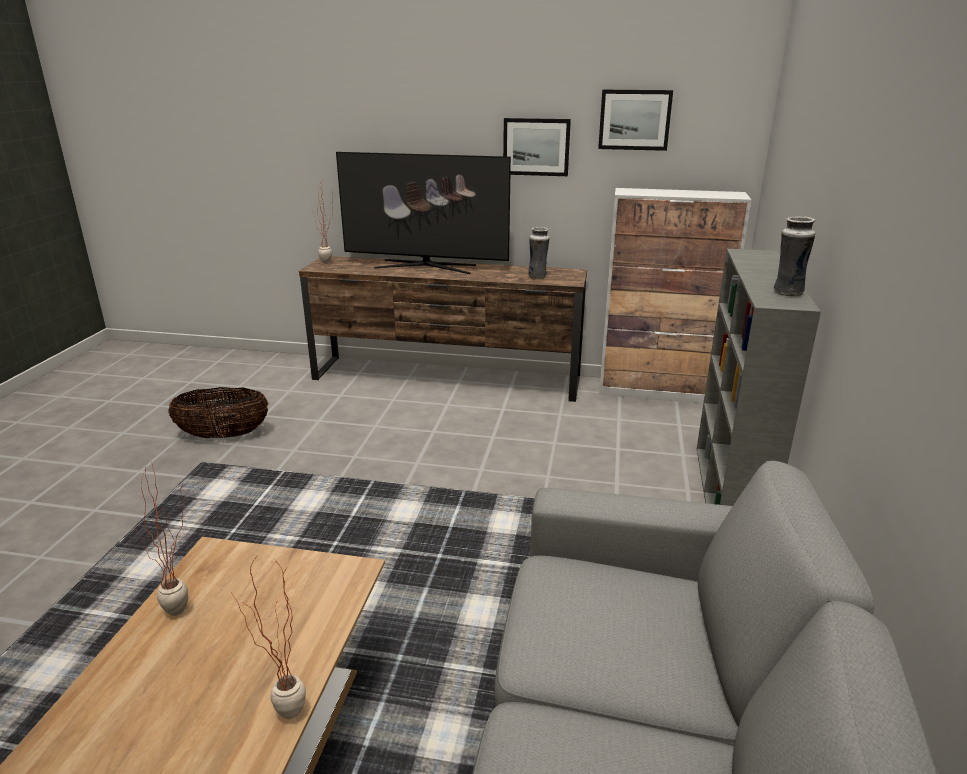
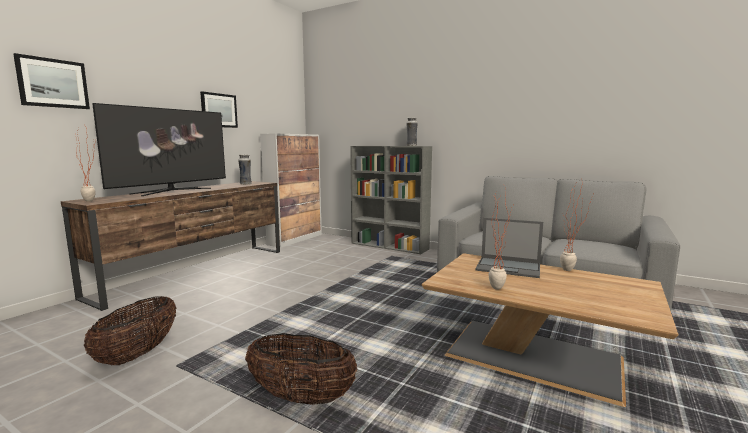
camera: 70 degrees left, 15 degrees down
(139, 554) = (301, 397): none -> basket
(295, 624) = (509, 267): none -> laptop
(634, 120) = (261, 99): picture -> picture (53, 83)

